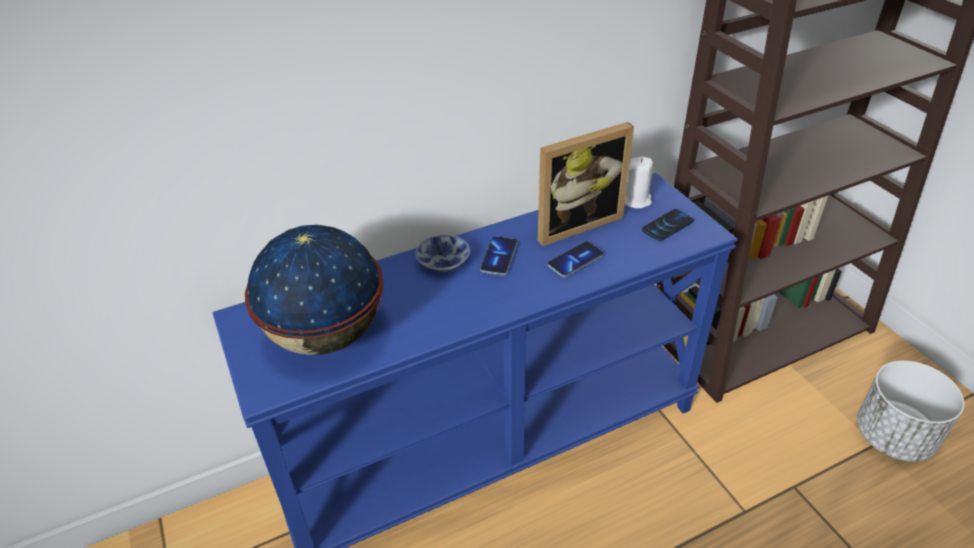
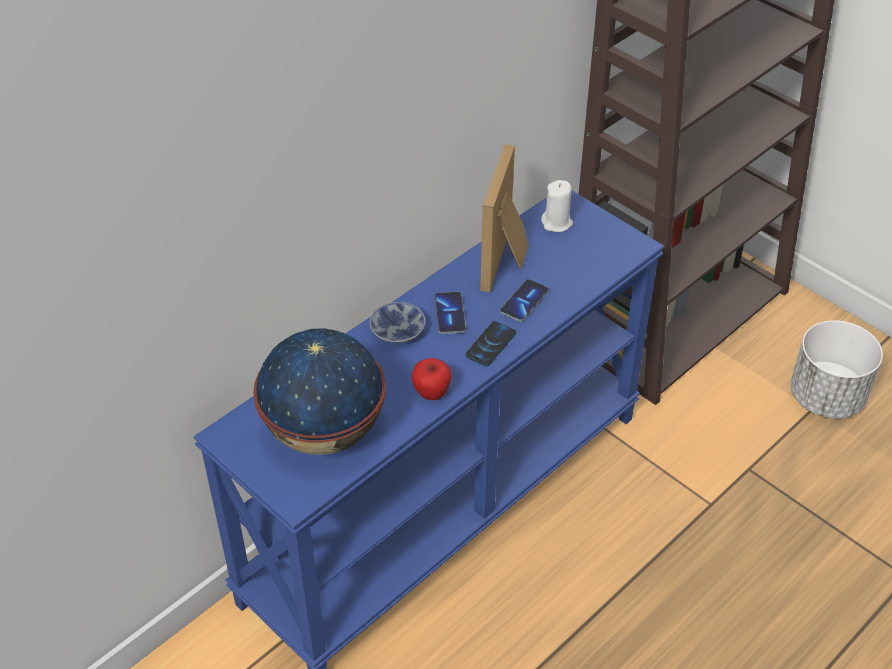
camera: 20 degrees left, 5 degrees up
(445, 324) = (431, 394): none -> apple
(574, 223) = (507, 261): picture frame -> picture frame turned 150 degrees clockwise
(667, 226) = (596, 245): phone -> phone (490, 344)

